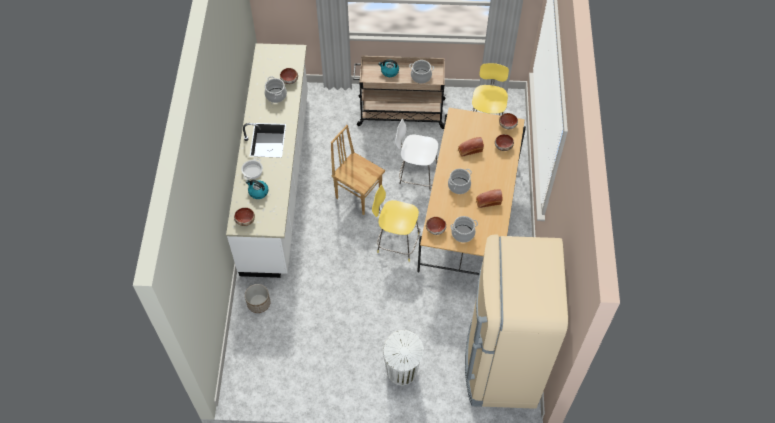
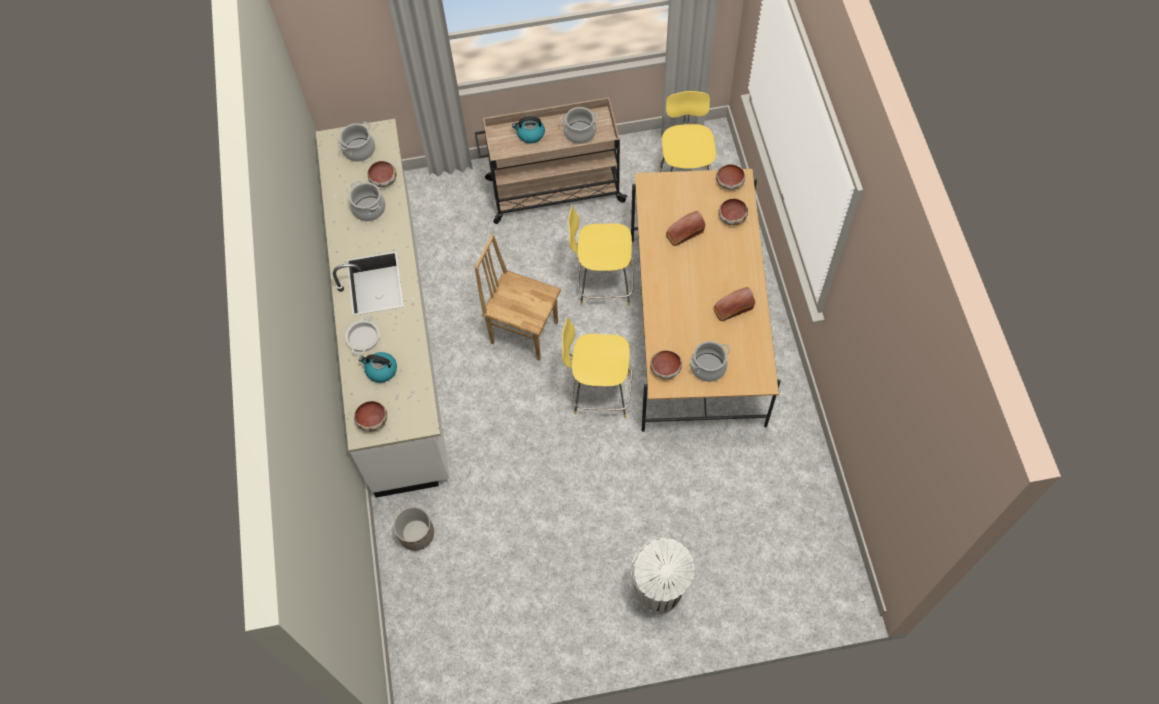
camera: 10 degrees left, 5 degrees up
(416, 176) = (603, 284): white stool -> yellow stool
(459, 186) = (682, 293): cooking pot -> cooking pot (359, 150)
(500, 367) = (801, 550): beige fridge -> none

